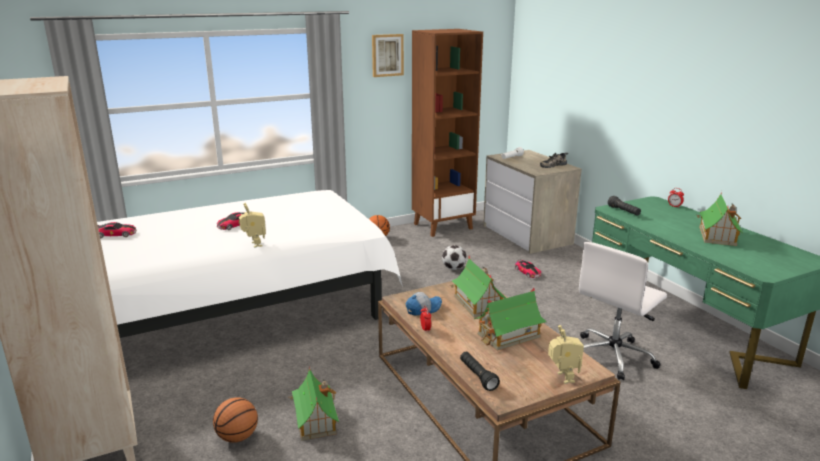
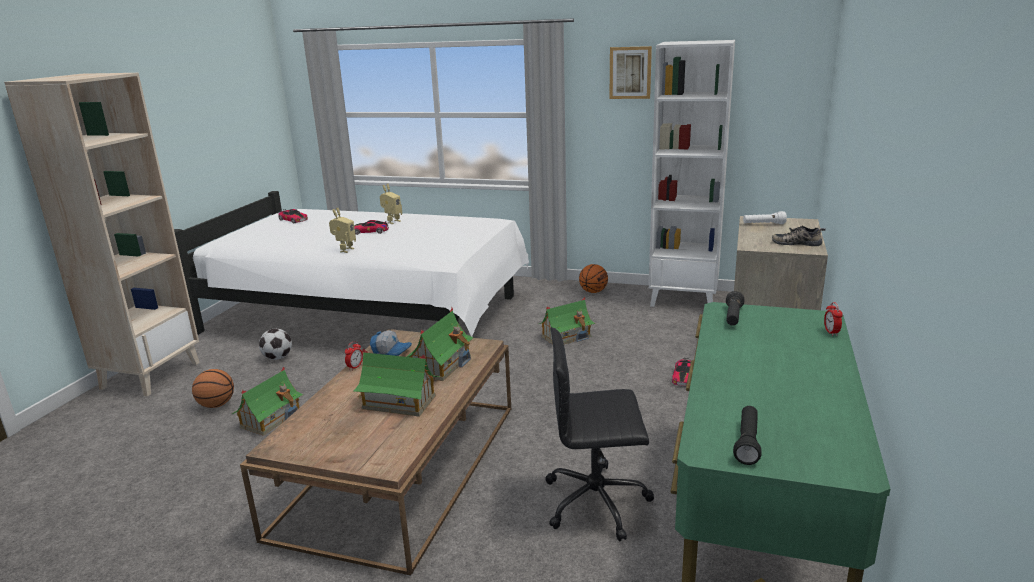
camera: 45 degrees right, 0 degrees up
(443, 226) = (684, 299): brown bookcase -> white bookcase
(454, 268) = (609, 344): football -> football (277, 358)
(477, 376) = (300, 420): black flashlight -> black flashlight (747, 443)
(562, 378) = (351, 457): toy robot -> toy robot (392, 222)
(613, 356) = (598, 502): white office chair -> black office chair
(717, 235) = (784, 385): toy house -> toy house (566, 336)

